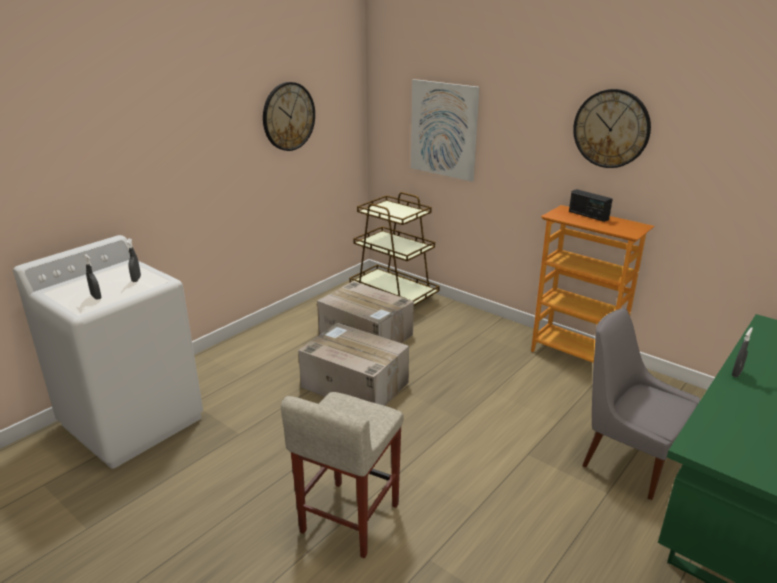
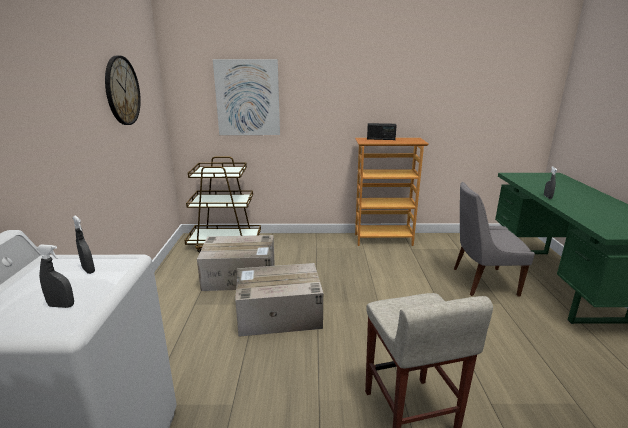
camera: 40 degrees left, 5 degrees down
(611, 128) = (384, 77): wall clock -> none

